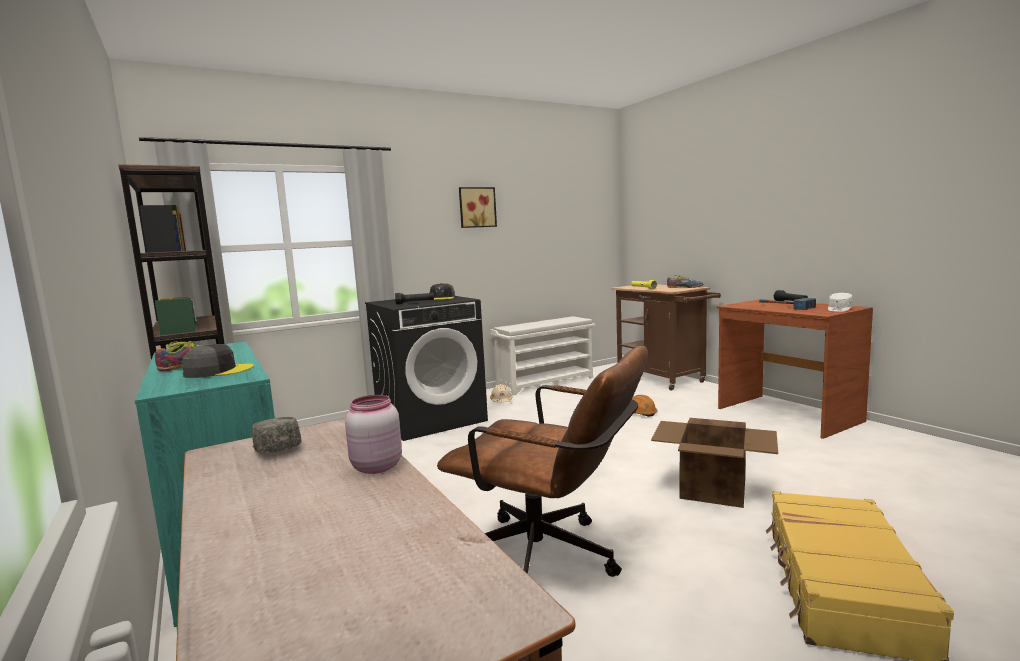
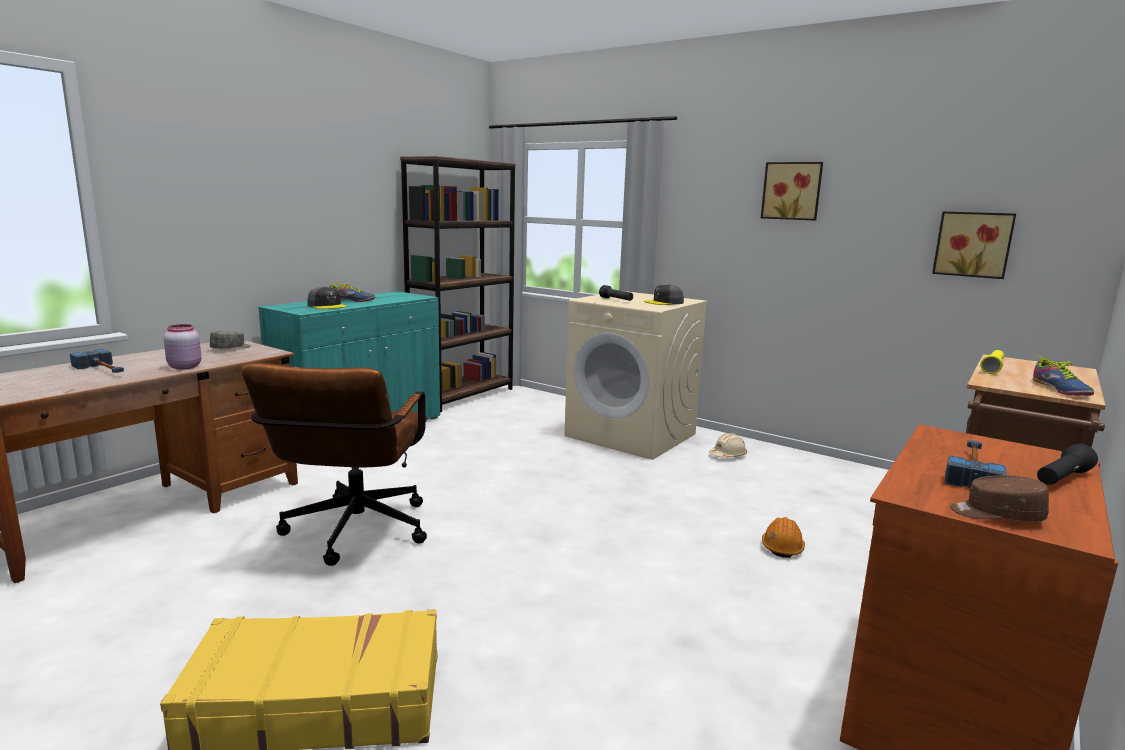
camera: 65 degrees right, 5 degrees up
(325, 529) = (104, 370): none -> hammer
(431, 419) = (632, 435): black washing machine -> beige washing machine
(546, 382) = (839, 468): white shoe rack -> none
(571, 233) = (973, 244): none -> picture
(714, 490) = (536, 615): cardboard box -> none
(839, 309) = (996, 515): white cap -> brown cap

